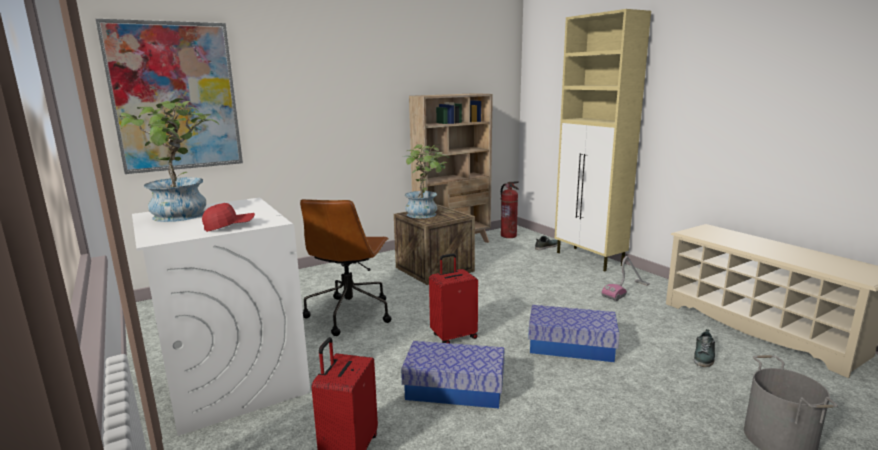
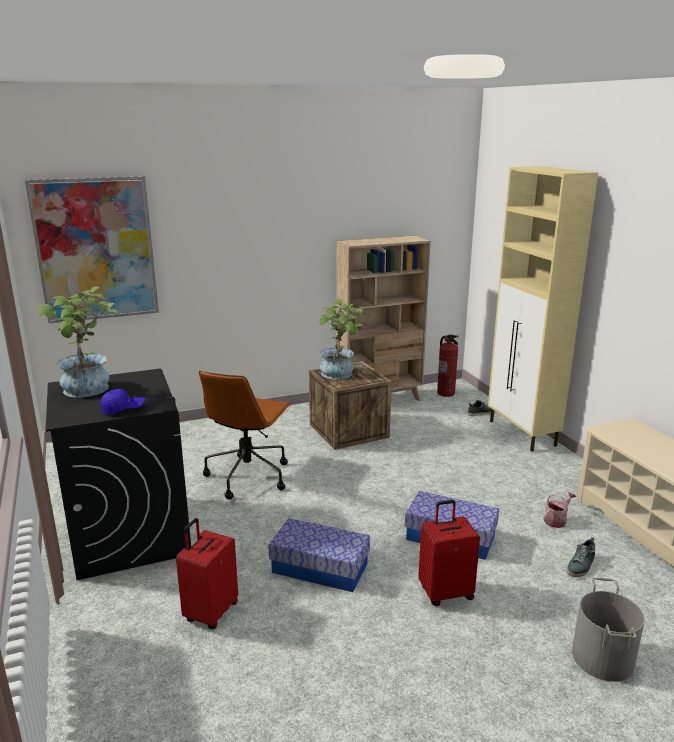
camera: 10 degrees right, 5 degrees up
(229, 226) = (123, 409): red cap -> blue cap
(234, 380) = (129, 534): white washing machine -> black washing machine
(453, 336) = (339, 512): red suitcase -> red suitcase (445, 592)
(626, 290) = (542, 478): vacuum cleaner -> none
(659, 322) = (557, 520): none -> watering can

